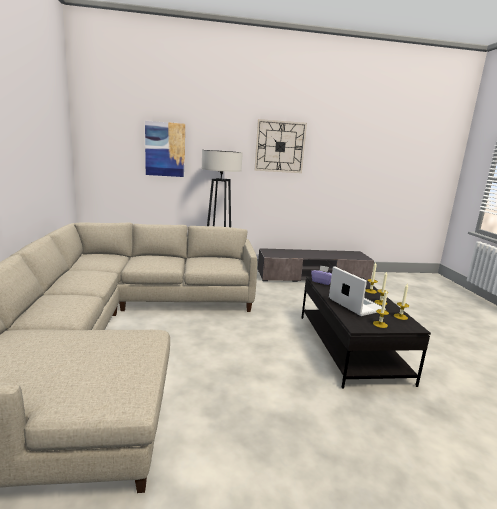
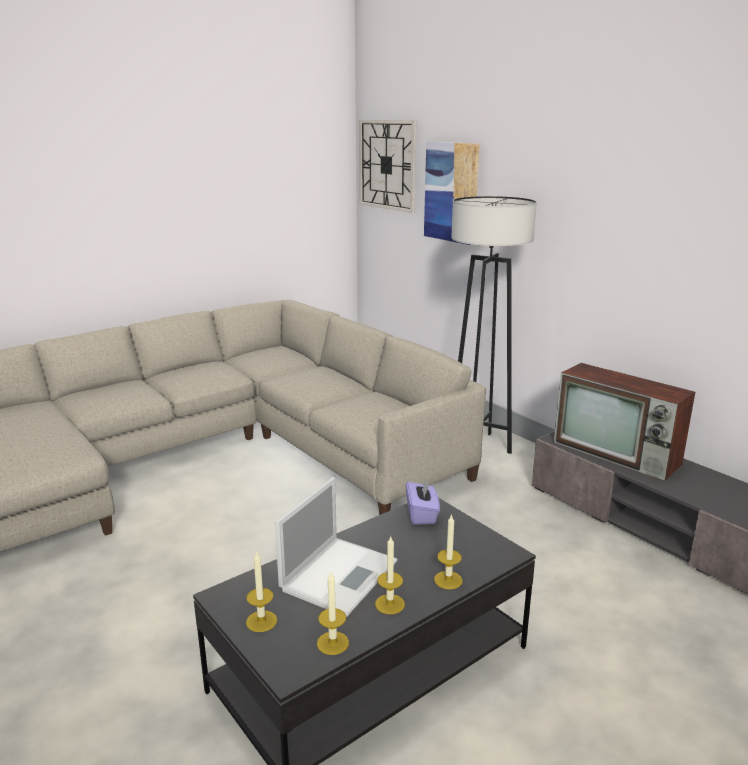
camera: 60 degrees right, 5 degrees up
(280, 146) = (647, 191): wall clock -> wall clock (387, 165)
(291, 253) = (618, 454): none -> television

